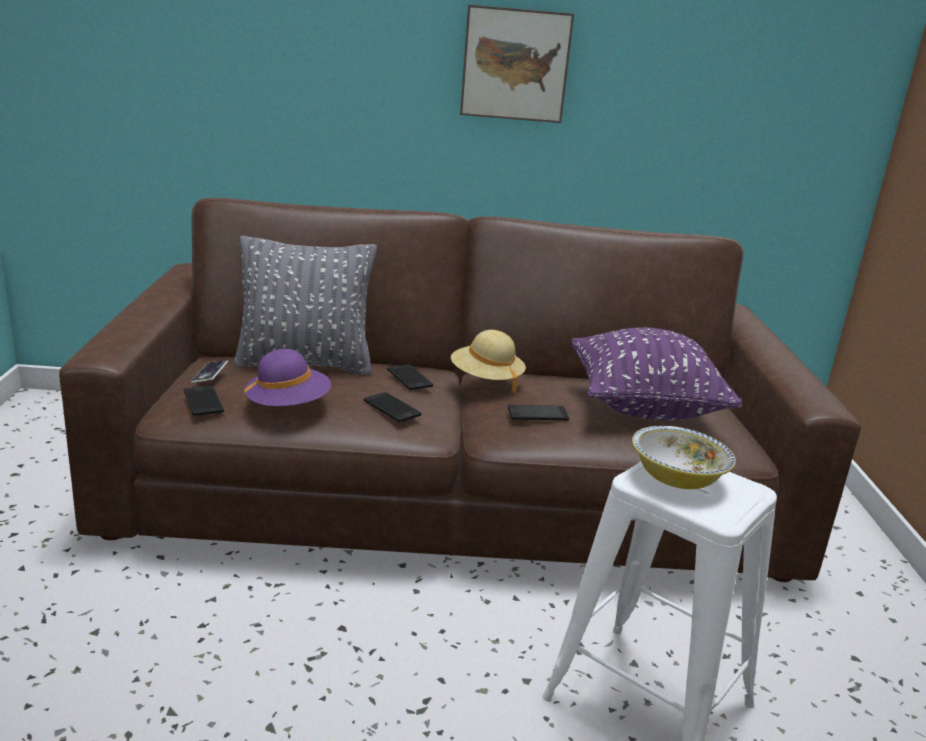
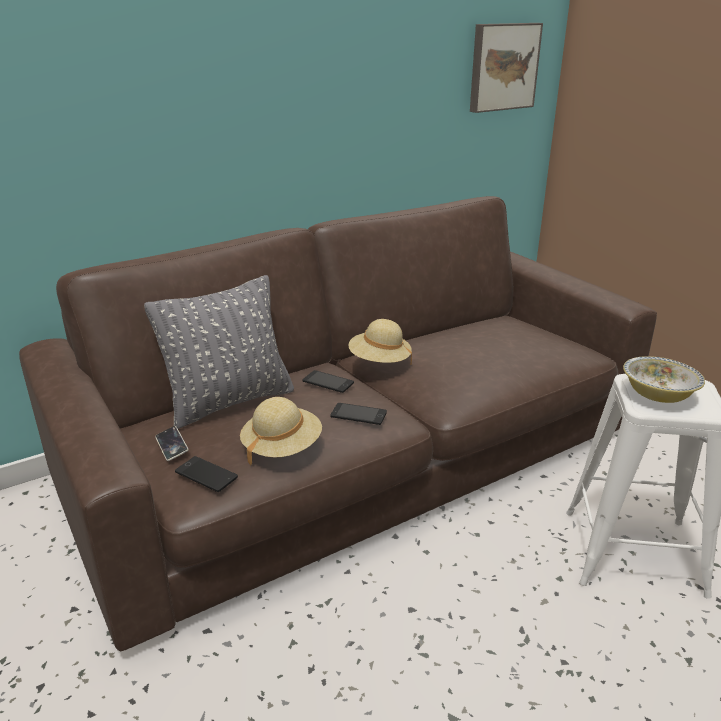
camera: 30 degrees left, 5 degrees up
(288, 406) = (282, 447): purple hat -> beige hat
(515, 64) = (308, 82): picture -> picture (502, 67)
(537, 413) = (455, 376): phone -> none
(643, 407) = (504, 343): purple pillow -> none

